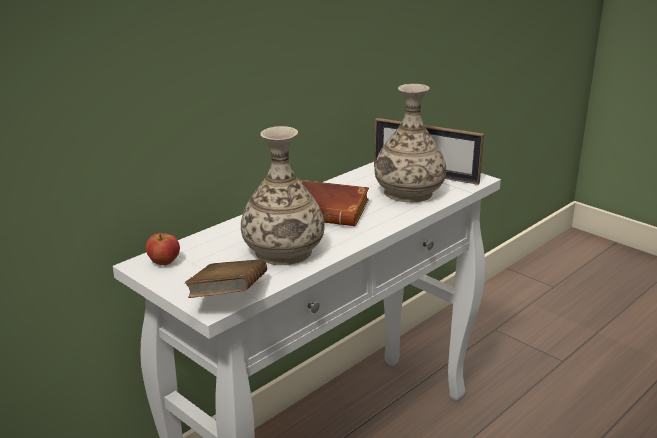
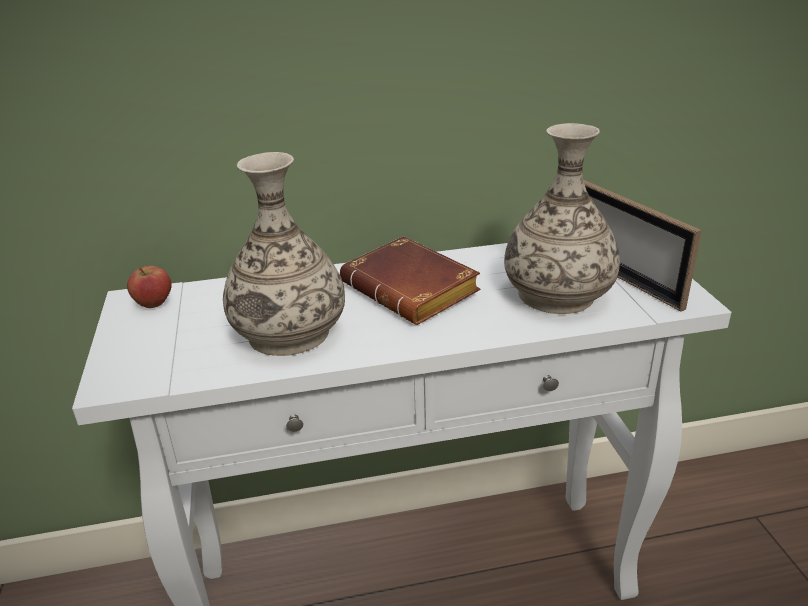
camera: 35 degrees right, 5 degrees up
(228, 297) = (144, 377): brown book -> none

